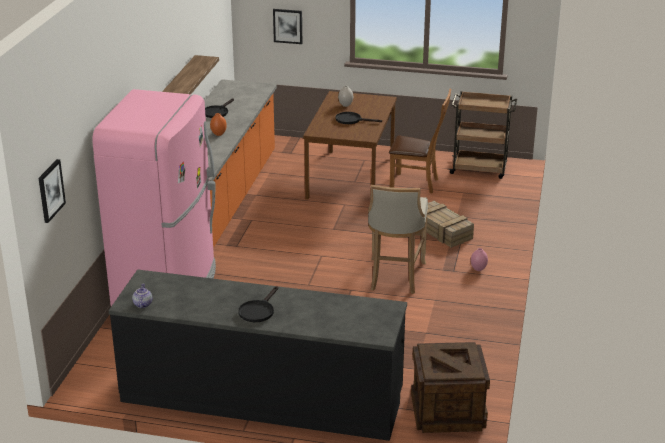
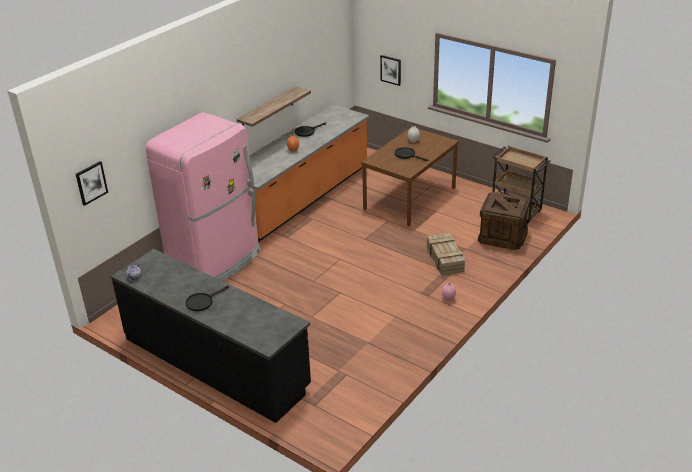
camera: 25 degrees right, 5 degrees up
(395, 277) = (380, 290): beige stool -> none
(417, 184) = (456, 214): brown chair -> none
(448, 412) = (334, 413): crate -> crate (503, 237)

